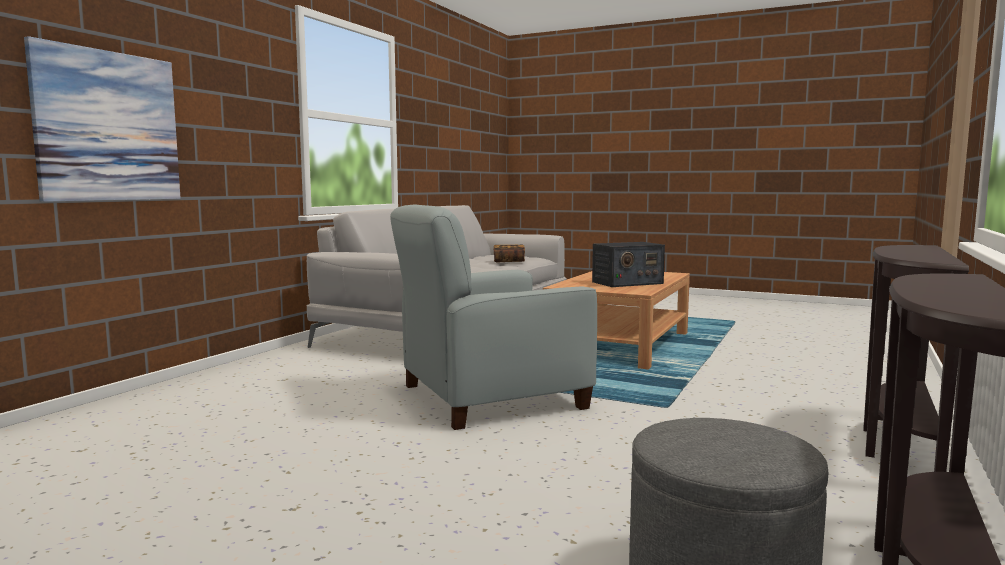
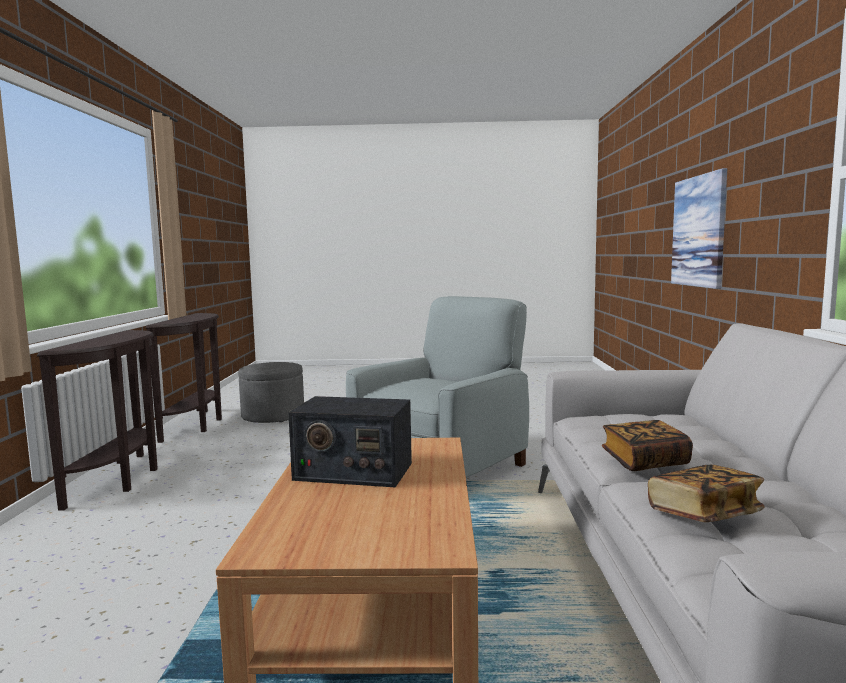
camera: 155 degrees right, 0 degrees up
(484, 267) = (645, 461): none -> book
(627, 283) = (352, 471): radio -> radio turned 120 degrees counterclockwise

